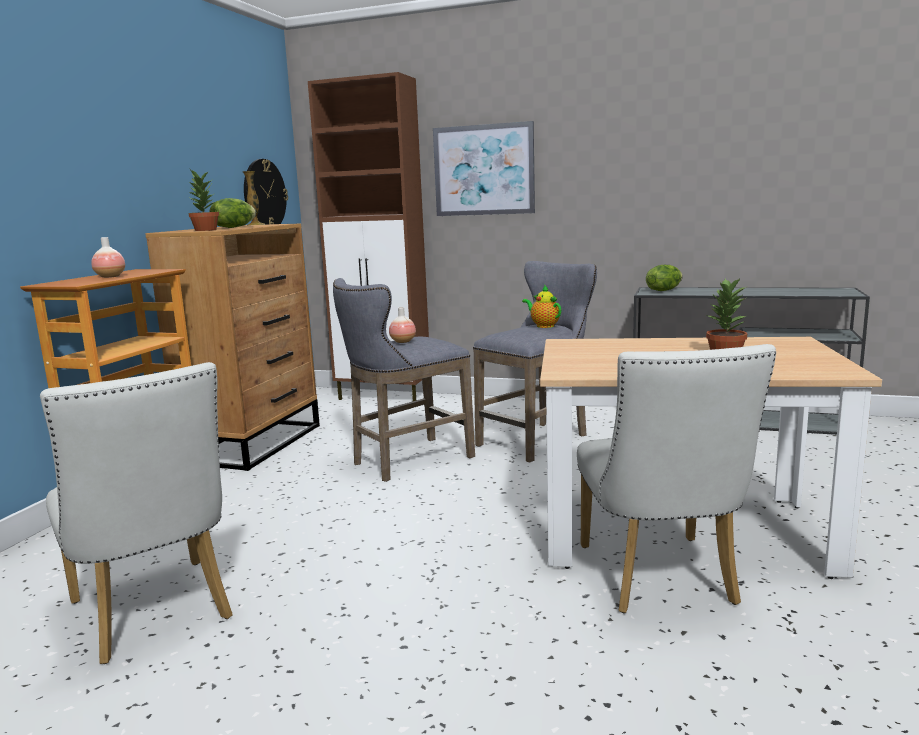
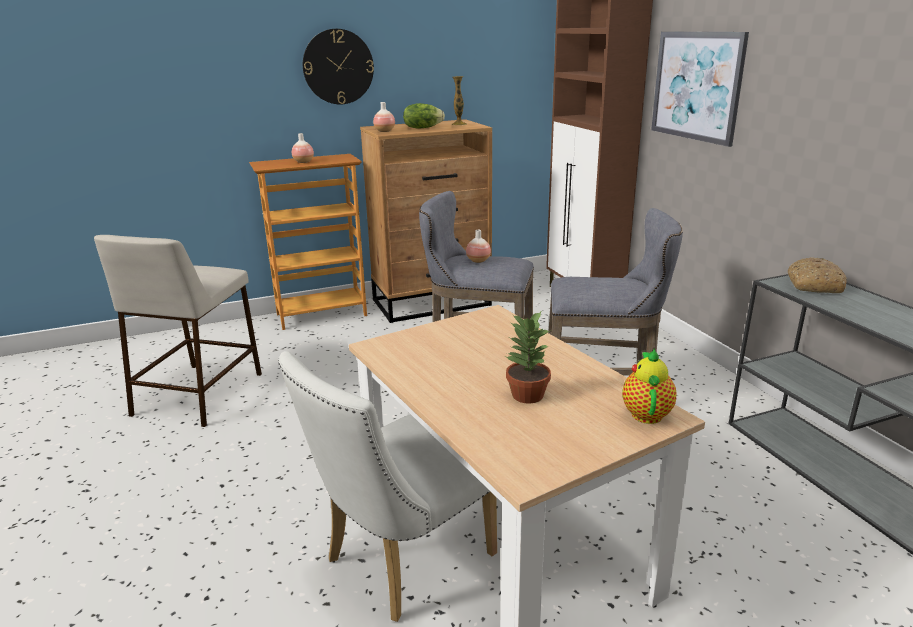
camera: 50 degrees right, 10 degrees up
(155, 615) = (199, 393): white chair -> beige stool
(205, 230) = (384, 131): potted plant -> vase
(264, 195) = (516, 89): wall clock -> wall clock (338, 67)
(543, 326) = (623, 284): teapot -> teapot (646, 412)
(663, 290) = (813, 285): lettuce -> bread

